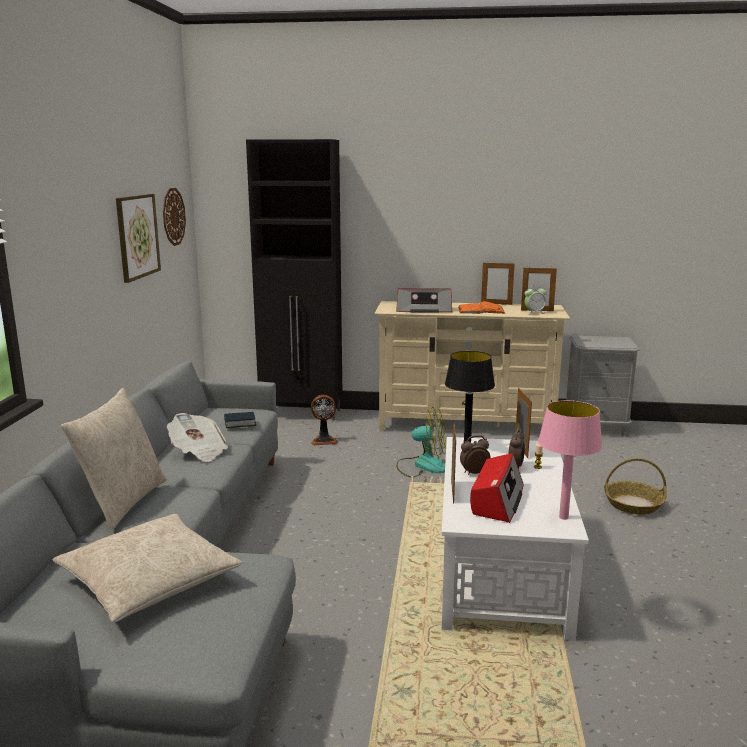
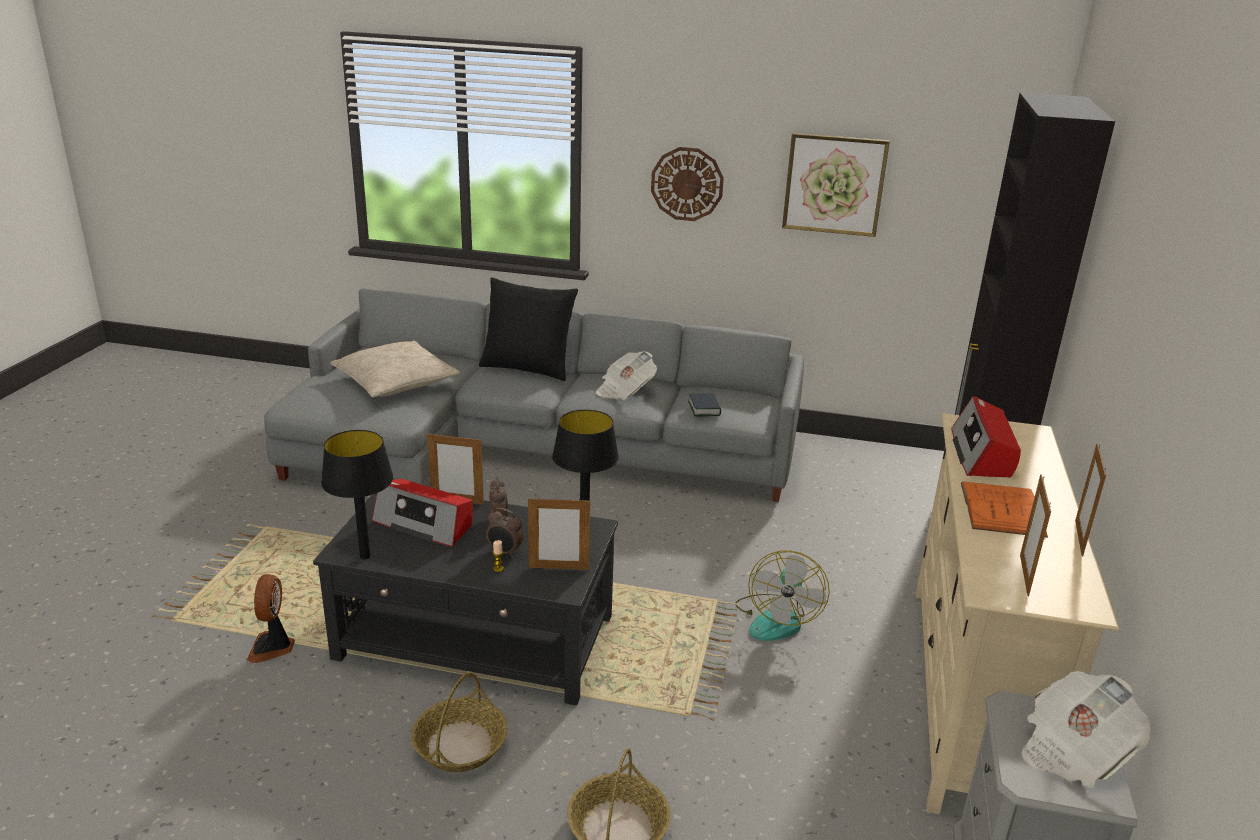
camera: 95 degrees right, 10 degrees up
(123, 502) = (528, 368): beige pillow -> black pillow
(173, 216) = (957, 181): wall clock -> wall clock (687, 184)
(324, 440) = (862, 541): fan -> fan (273, 647)
(502, 569) = (477, 638): white coffee table -> black coffee table
(534, 313) = (995, 566): alarm clock -> none
(564, 517) = (364, 556): pink table lamp -> black table lamp
(602, 340) = (1073, 750): none -> newspaper
(617, 560) = (460, 746): none -> basket

